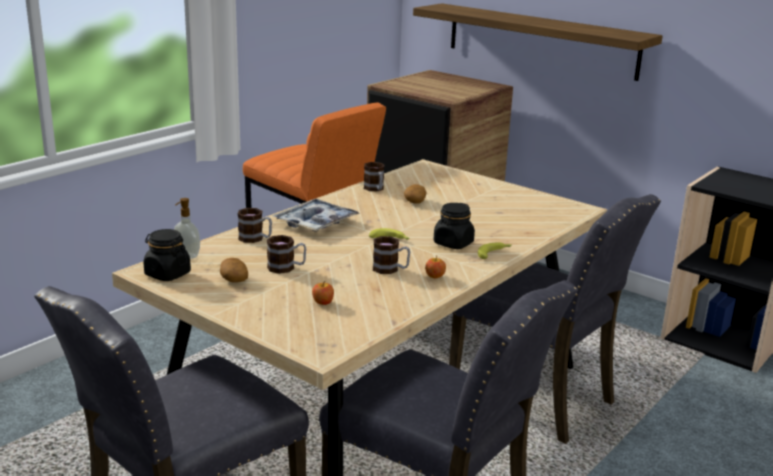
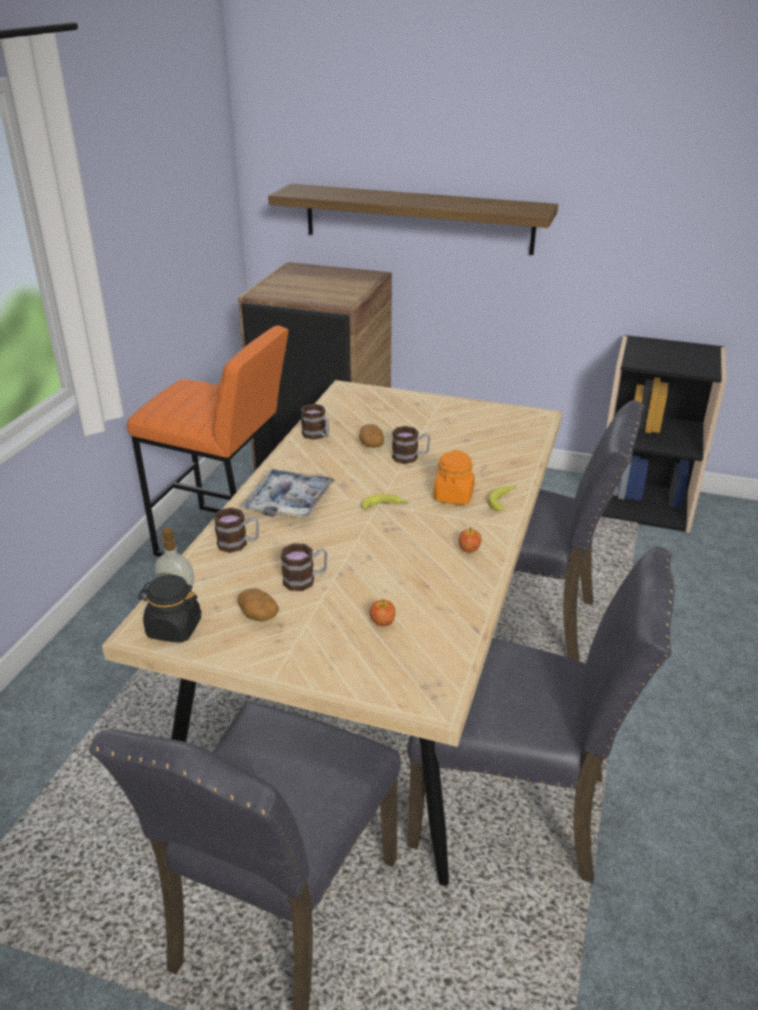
camera: 20 degrees left, 10 degrees up
(390, 269) = (417, 551): mug -> mug (410, 457)
(453, 243) = (453, 496): black jar -> orange jar

